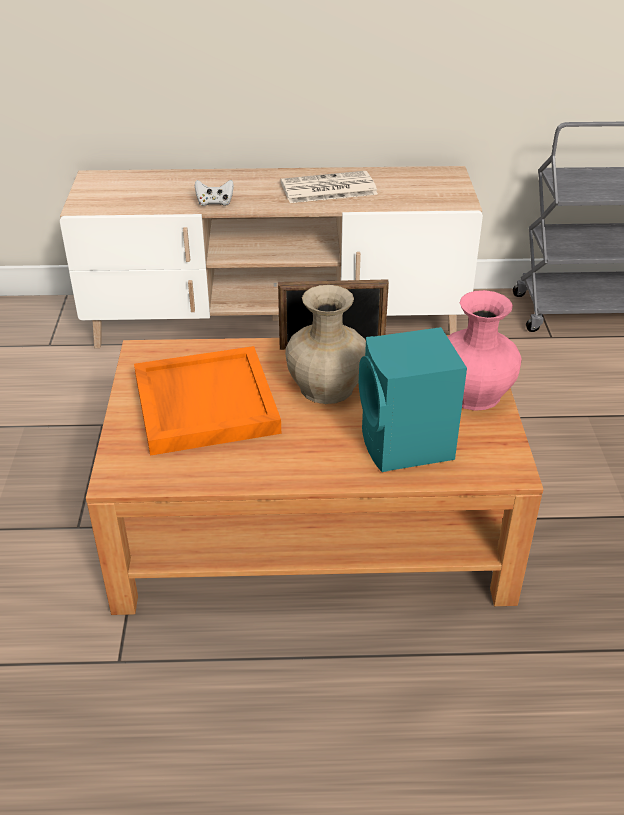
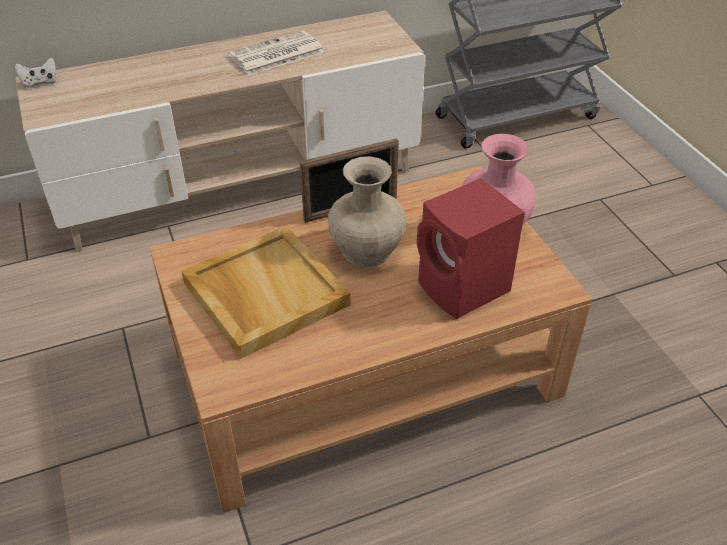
camera: 20 degrees left, 5 degrees up
(204, 404) = (264, 293): orange tray -> beige tray
(215, 203) = (176, 88): white game controller -> white game controller (40, 83)
(406, 447) = (464, 289): turquoise speaker -> red speaker

